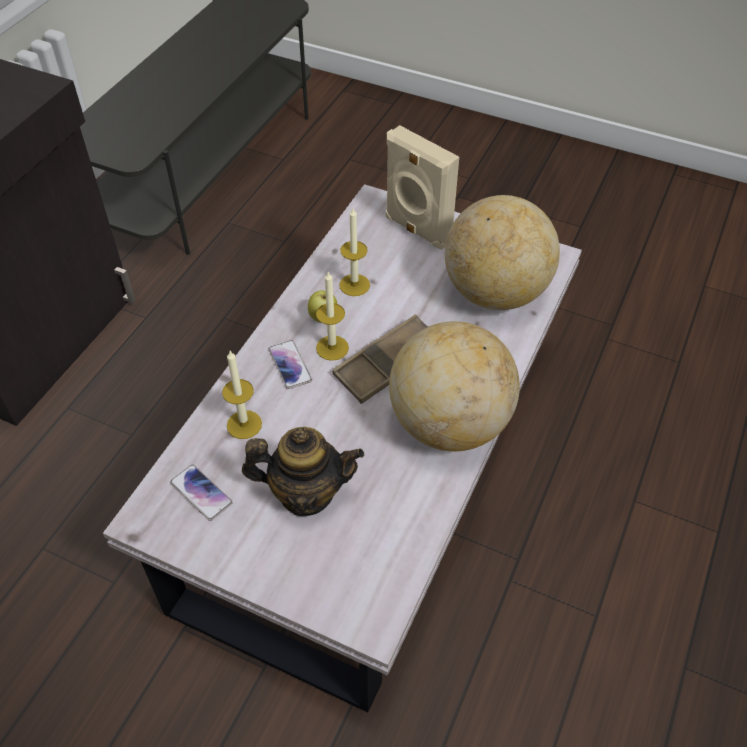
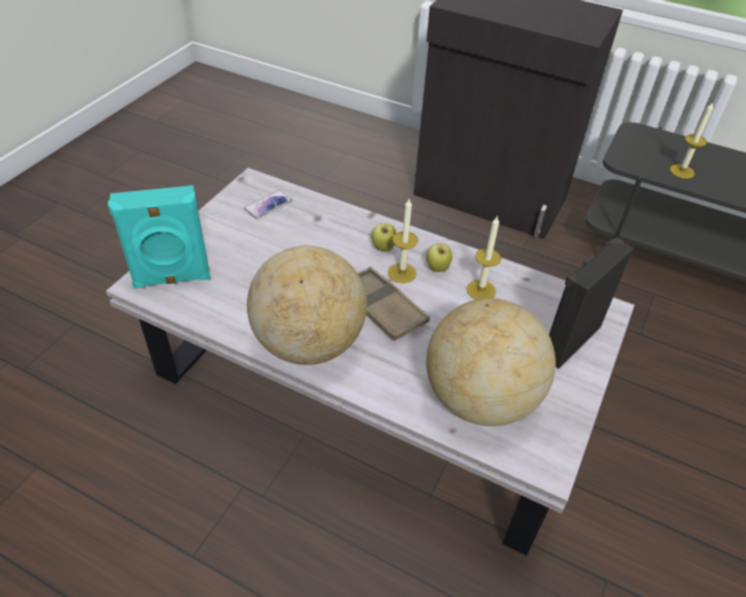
camera: 90 degrees right, 5 degrees down
(244, 424) = (325, 224): candle -> candle (682, 171)
(290, 365) = (383, 248): phone -> apple
(306, 493) = (256, 254): teapot -> none
(360, 583) = (172, 279): none -> turquoise speaker
(416, 230) = (569, 341): beige speaker -> black speaker

